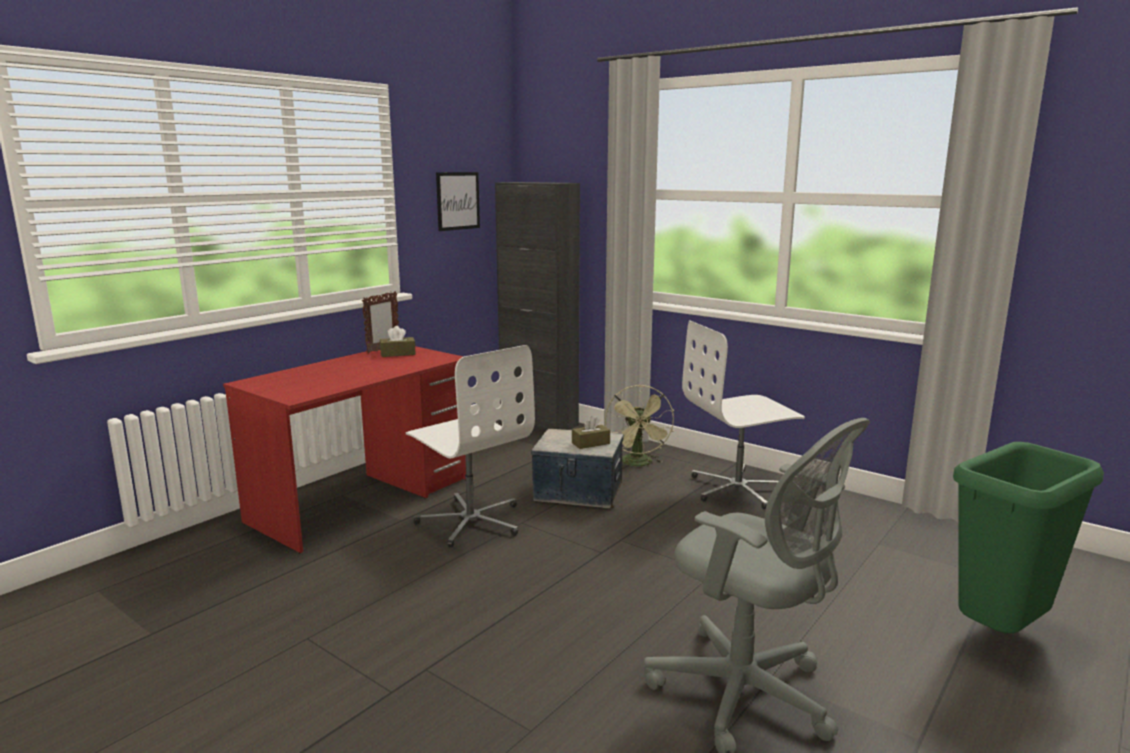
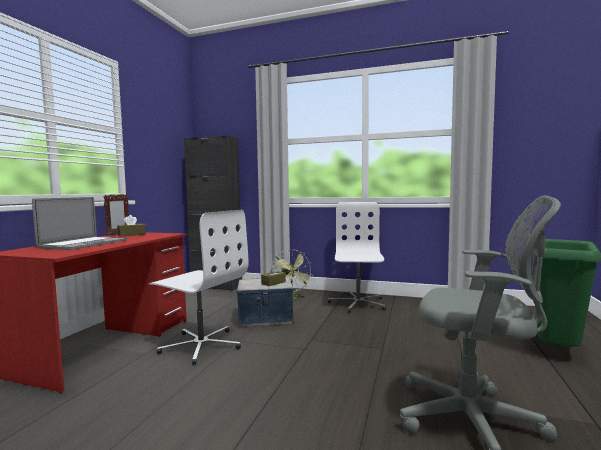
camera: 20 degrees left, 10 degrees down
(331, 373) = (84, 244): none -> laptop
(458, 201) = (161, 146): picture -> none
(738, 489) = (357, 303): white office chair -> white office chair turned 135 degrees clockwise

